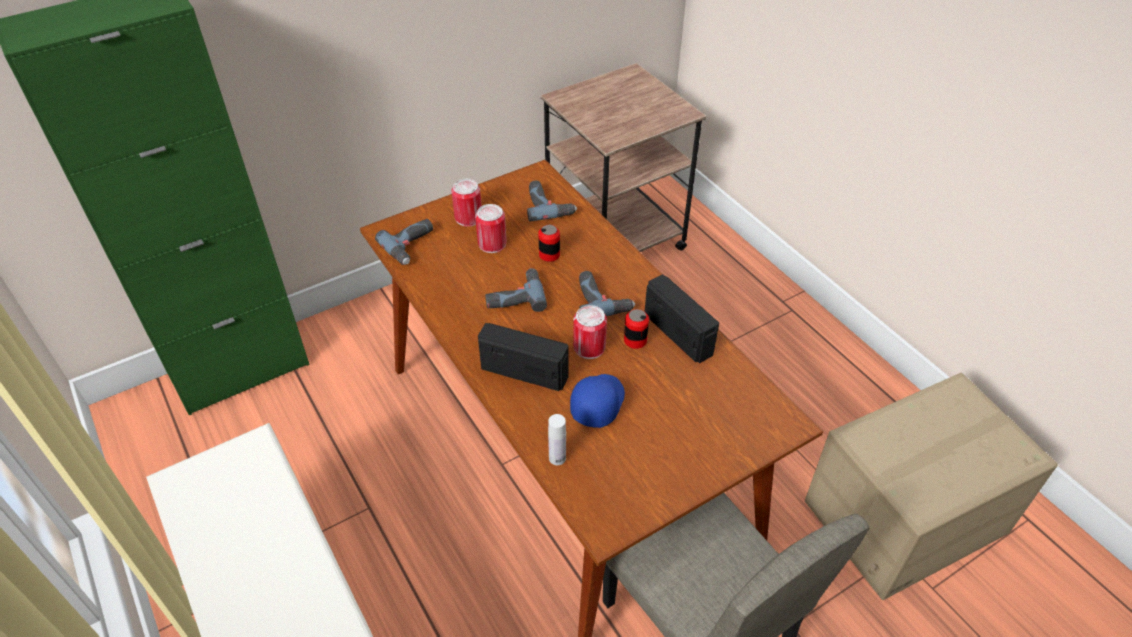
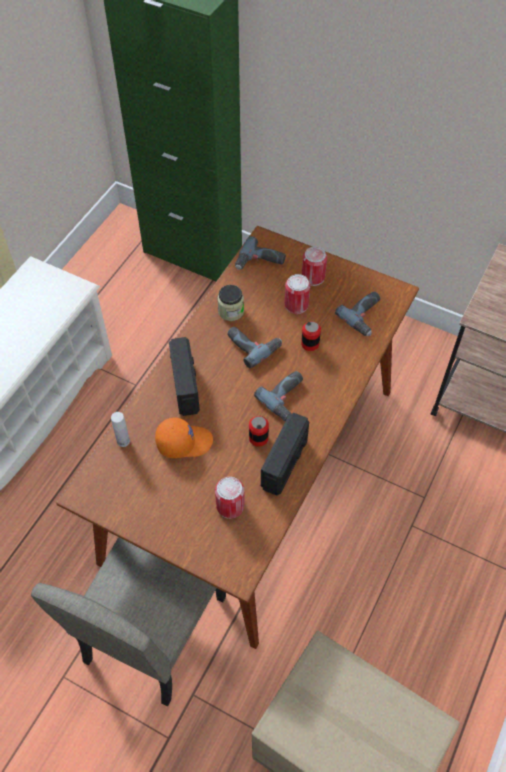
camera: 60 degrees right, 10 degrees up
(455, 294) = (231, 311): none -> jar
(589, 347) = (233, 413): can -> can (230, 506)
(597, 403) = (184, 442): blue cap -> orange cap

